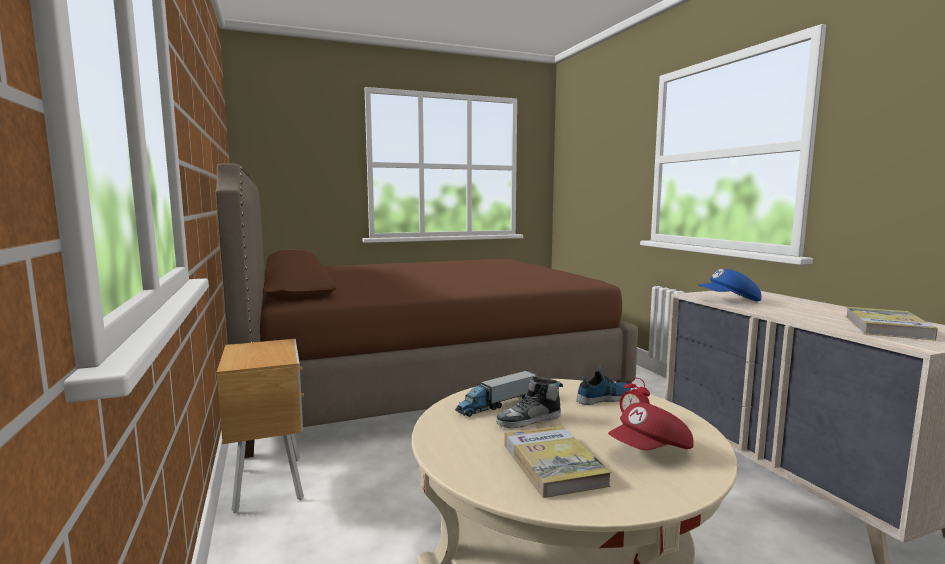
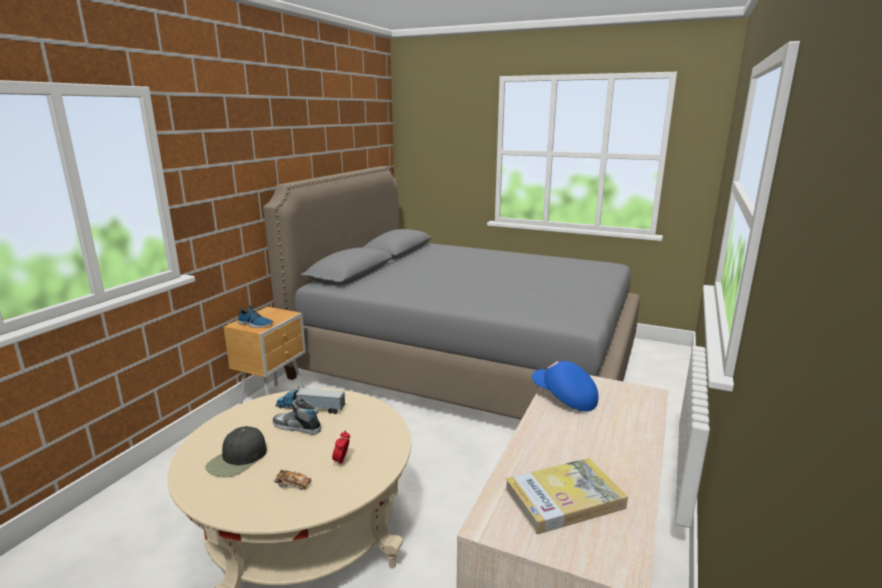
camera: 45 degrees right, 10 degrees up
(423, 377) = (468, 362): brown bed -> grey bed
(553, 464) = (237, 459): book -> black cap
(605, 398) = (373, 437): shoe -> shoe (255, 324)
(650, 451) = (292, 485): red cap -> toy car

